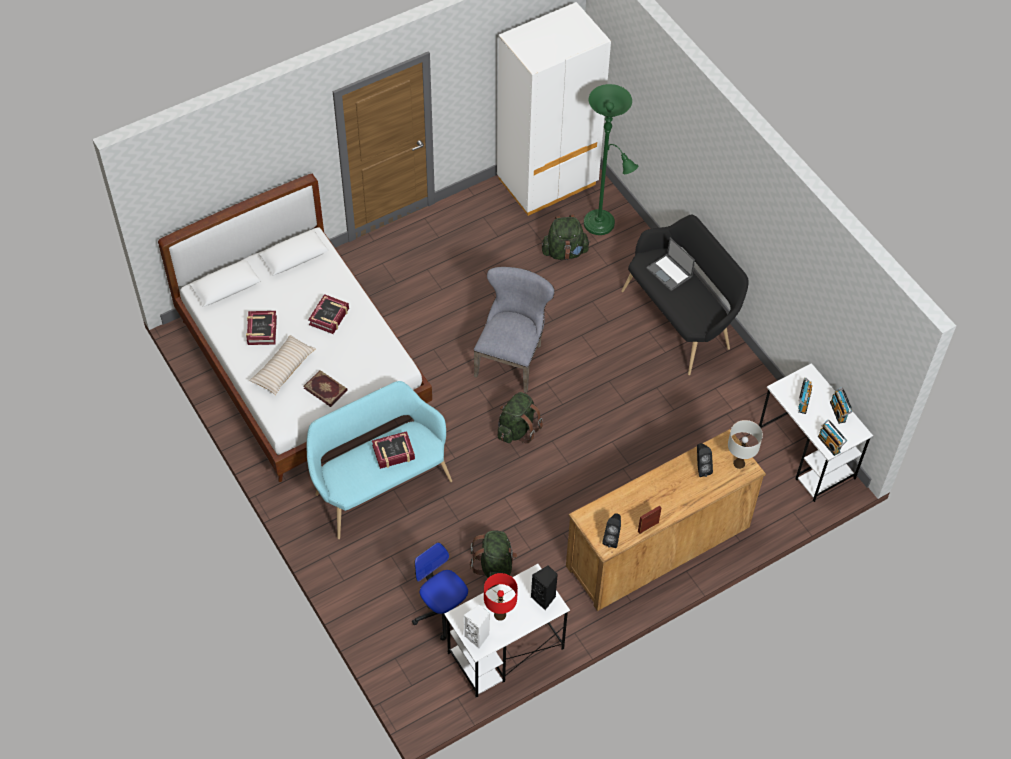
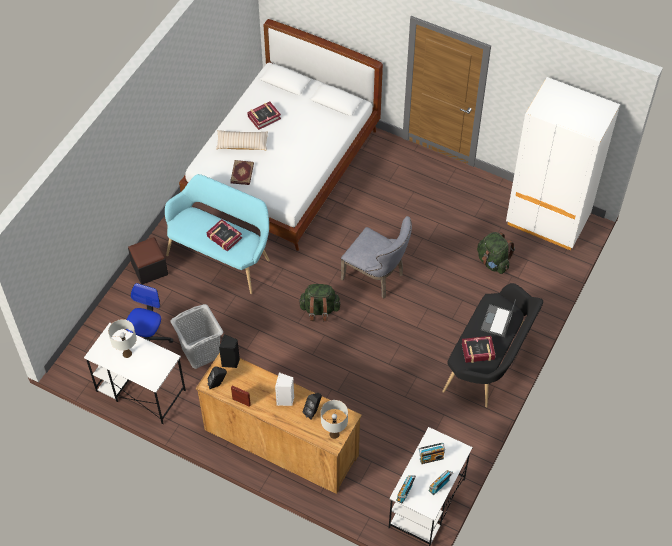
camera: 60 degrees right, 0 degrees up
(329, 317) = (300, 145): book -> book (478, 351)
(345, 565) = (149, 269): none -> black ottoman
(477, 637) = (103, 349): white speaker -> white speaker (285, 400)
(494, 566) = (201, 352): green backpack -> grey laundry basket
(500, 614) = (127, 353): red table lamp -> white table lamp
(512, 357) = (376, 277): grey chair -> grey chair turned 45 degrees clockwise
(544, 598) = (155, 372): black speaker -> black speaker (231, 362)
(602, 225) = (536, 273): green floor lamp -> none

